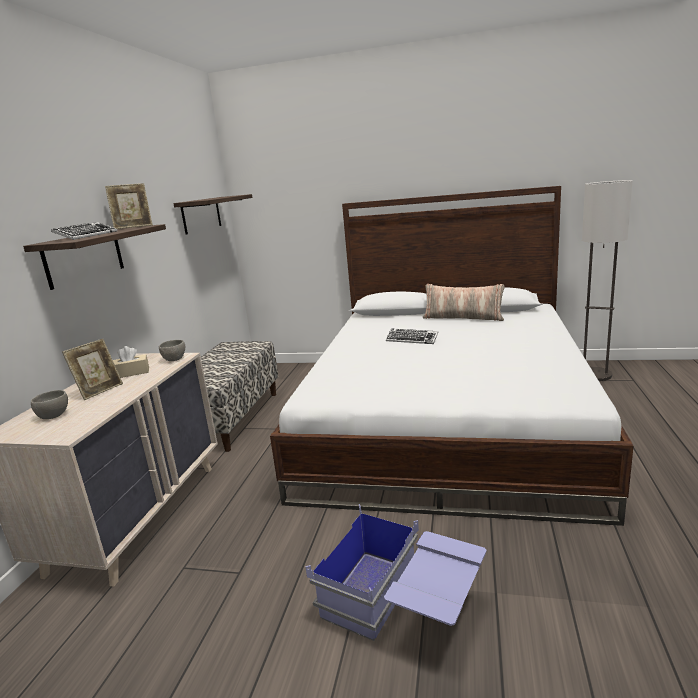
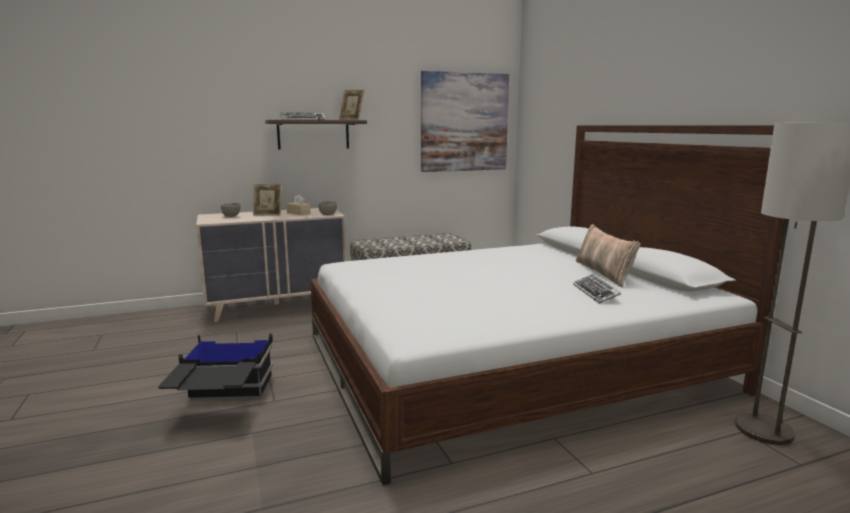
camera: 55 degrees right, 5 degrees down
(201, 215) = (464, 122): shelf -> picture
(402, 608) = (223, 401): blue storage box -> black storage box
(412, 339) = (501, 266): keyboard -> keyboard (596, 293)

